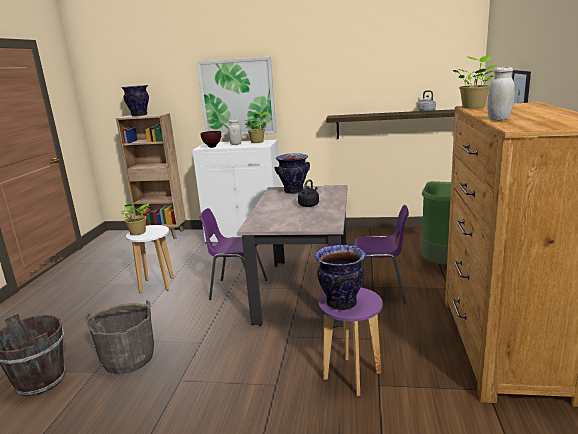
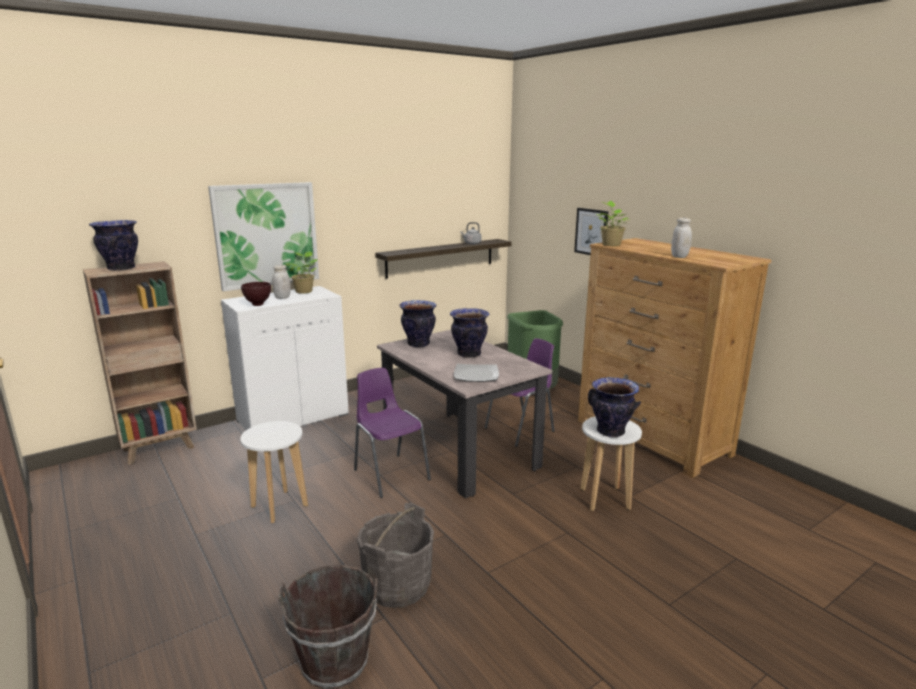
camera: 45 degrees left, 0 degrees up
(137, 233) = (261, 439): potted plant -> none
(237, 289) = (390, 474): purple chair -> purple chair turned 90 degrees clockwise
(276, 220) = (475, 375): none -> plate
(309, 205) = (468, 354): black kettle -> vase
(352, 376) = (605, 499): purple stool -> white stool

